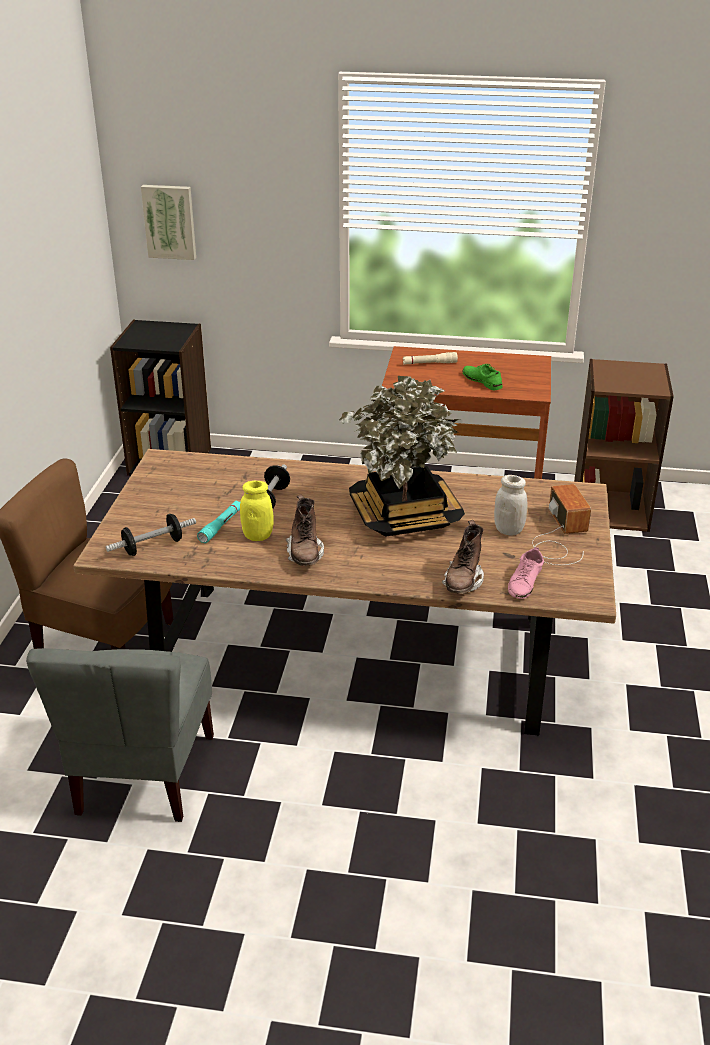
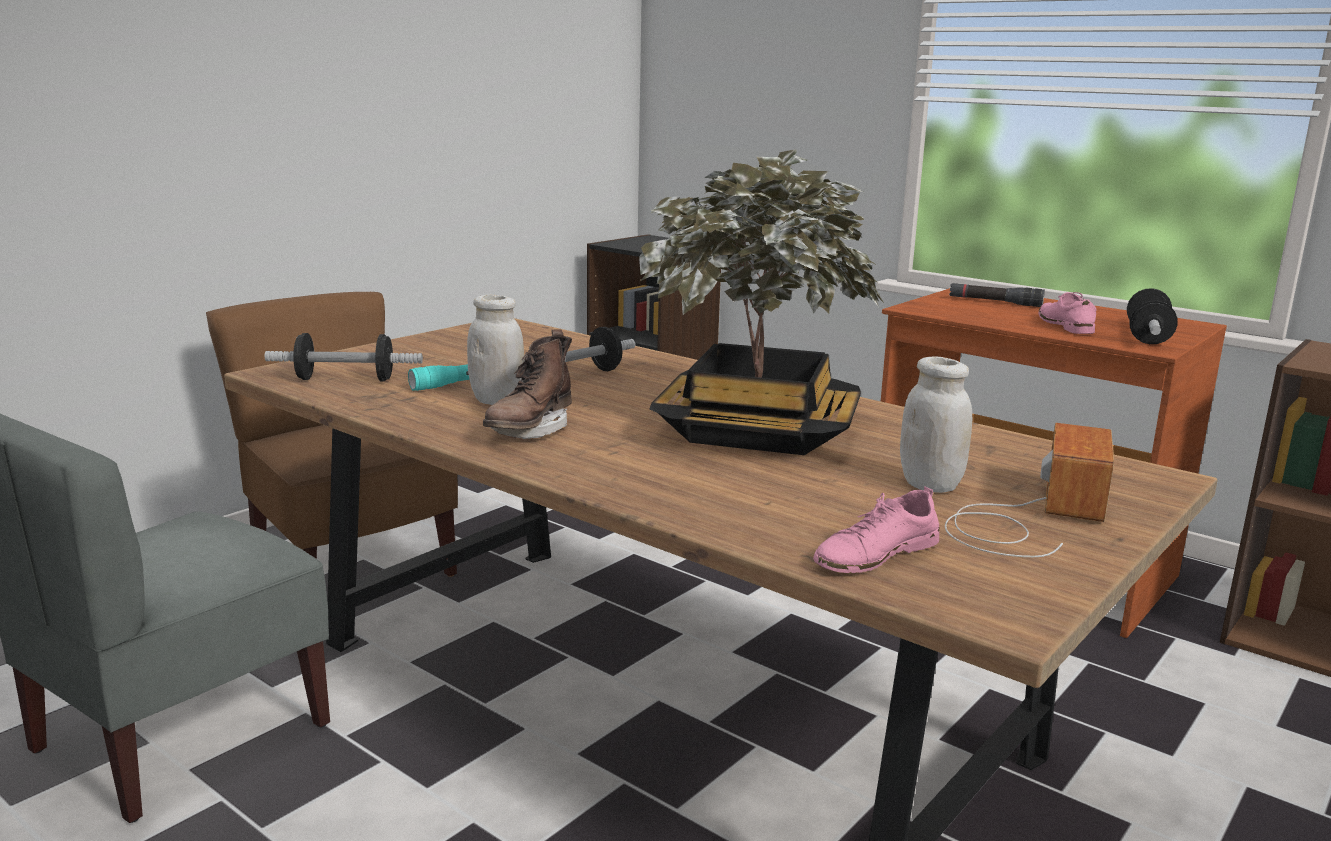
camera: 30 degrees right, 15 degrees down
(170, 221) = (704, 99): picture -> none
(258, 536) = (497, 400): yellow jar -> white jar
(429, 363) = (995, 302): beige flashlight -> black flashlight
(463, 582) = (746, 522): brown boot -> none
(482, 381) = (1065, 325): green shoe -> pink shoe
(525, 381) = (1147, 336): none -> dumbbell

